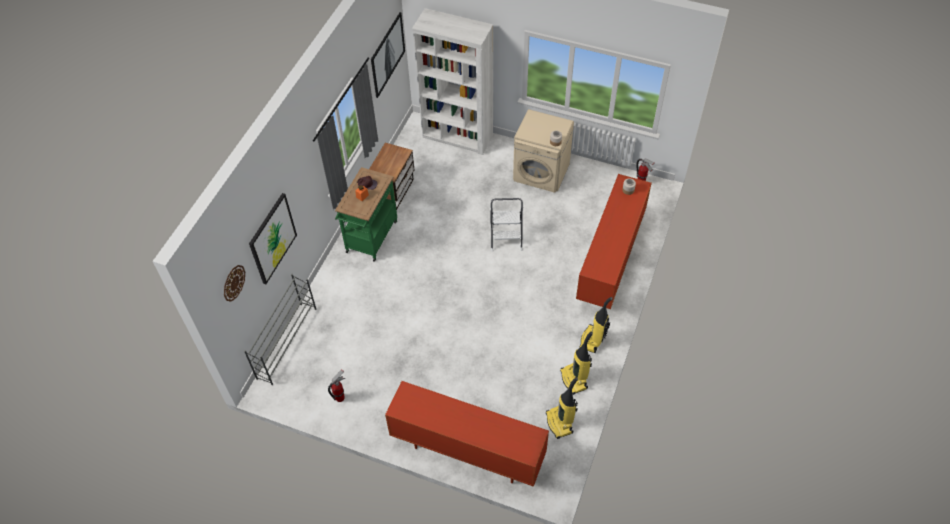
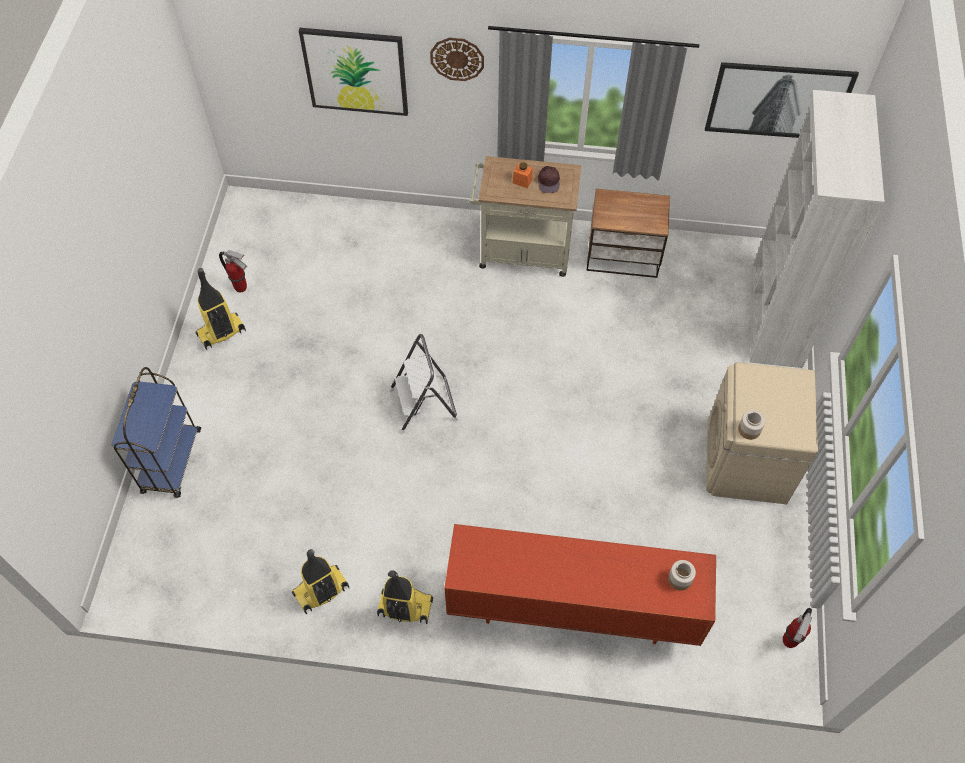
camera: 75 degrees right, 5 degrees up
(233, 283) = (250, 43): wall clock -> wall clock (457, 58)
(287, 342) = (318, 206): grey shoe rack -> none
(371, 238) = (522, 253): green cart -> beige cart
(467, 454) = (171, 462): cabinet -> blue cart
(506, 235) = (586, 433): white step ladder -> white step ladder (426, 404)
(560, 423) = (238, 583): vacuum cleaner -> vacuum cleaner (221, 333)

